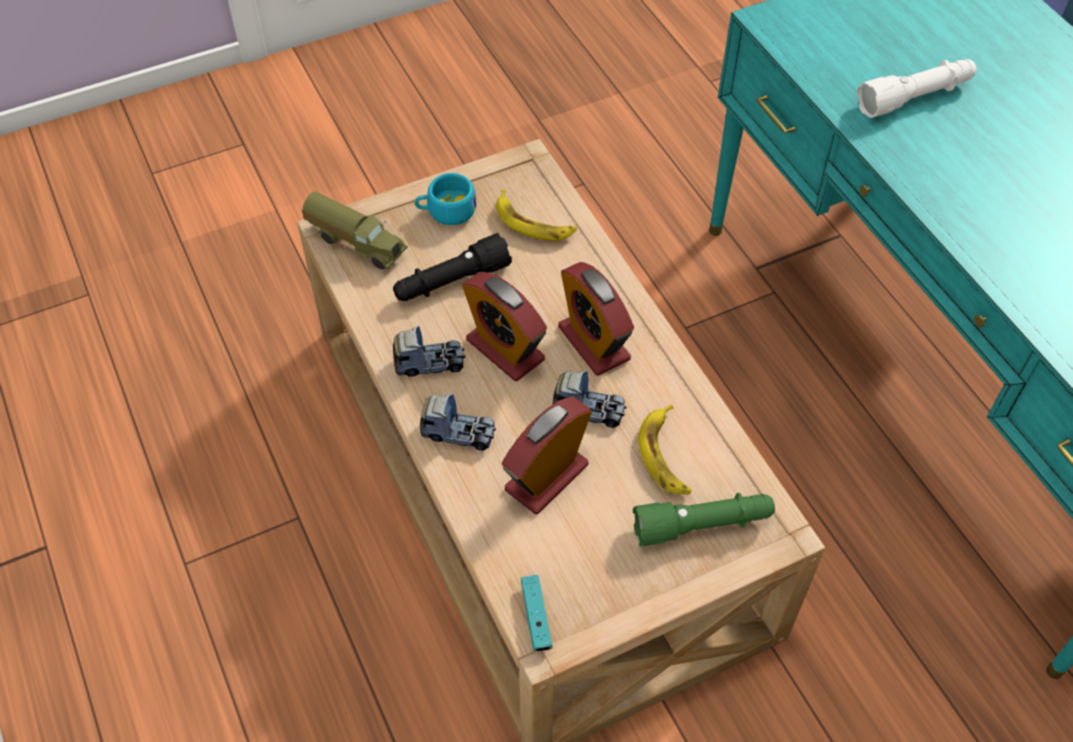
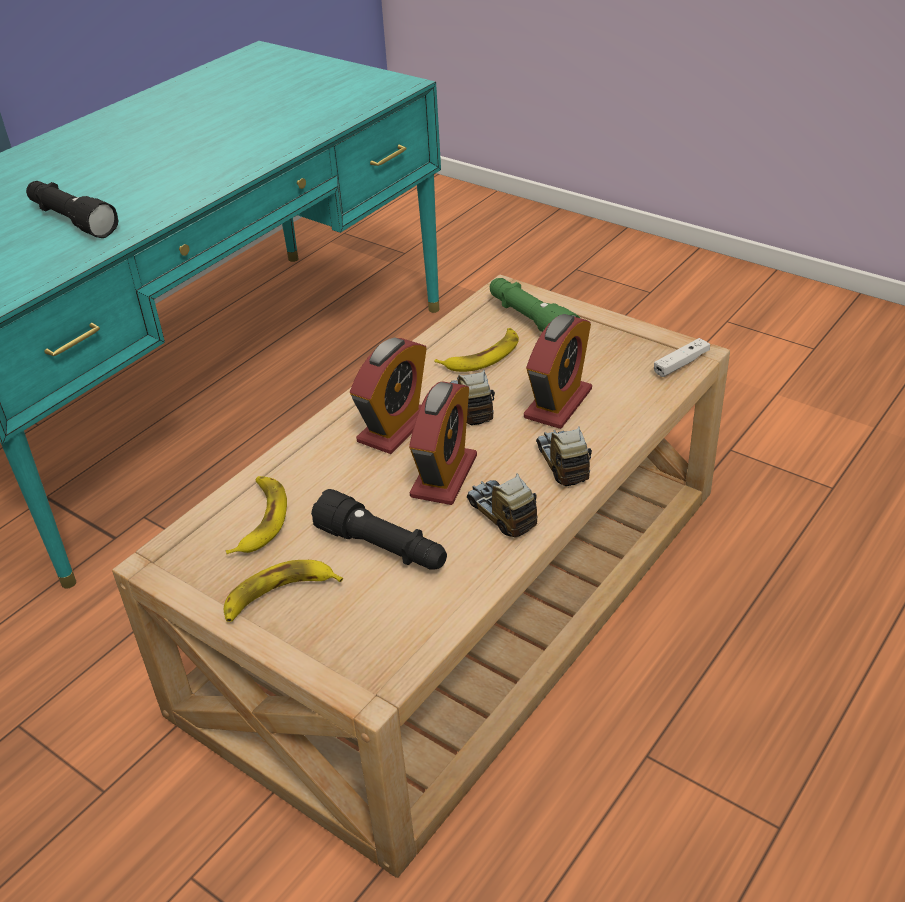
camera: 115 degrees left, 15 degrees down
(357, 242) = (376, 650): toy truck -> none
(446, 211) = (279, 595): turquoise cup -> banana
(536, 617) = (681, 363): turquoise game controller -> white game controller
(546, 477) = (558, 404): alarm clock -> alarm clock turned 75 degrees counterclockwise
(915, 97) = (71, 220): white flashlight -> black flashlight

